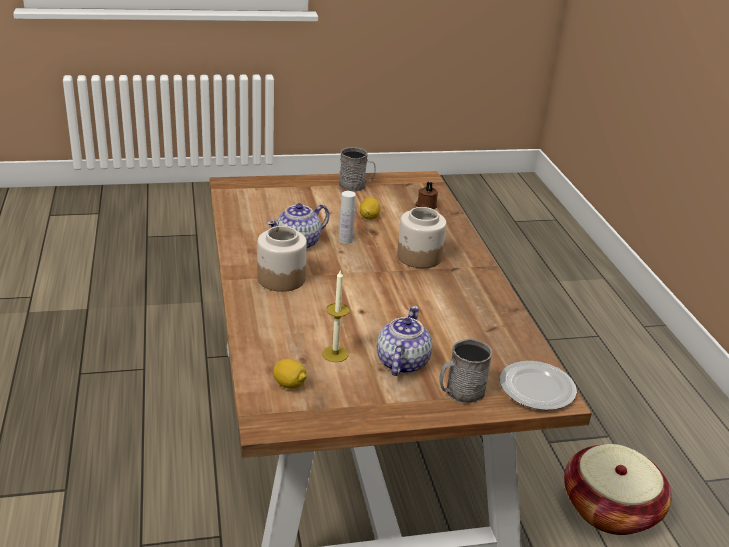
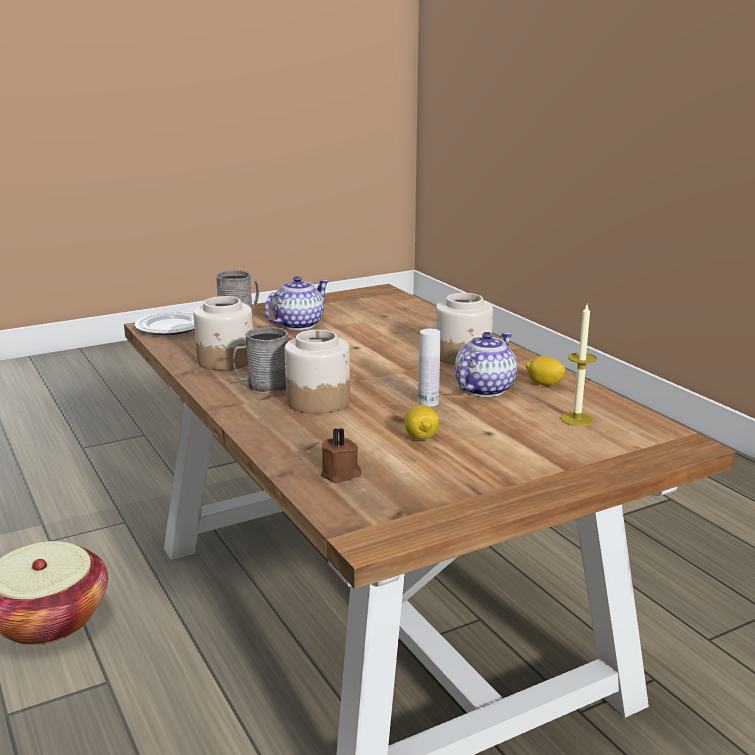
camera: 165 degrees right, 10 degrees down
(289, 384) = (381, 304): lemon -> lemon (544, 384)
(335, 354) = (359, 321): candle -> candle (576, 419)
(356, 186) = (489, 487): grey mug -> grey mug (262, 386)
(401, 362) = (297, 324): teapot -> teapot turned 135 degrees counterclockwise
(480, 317) = (226, 361): none -> jar

